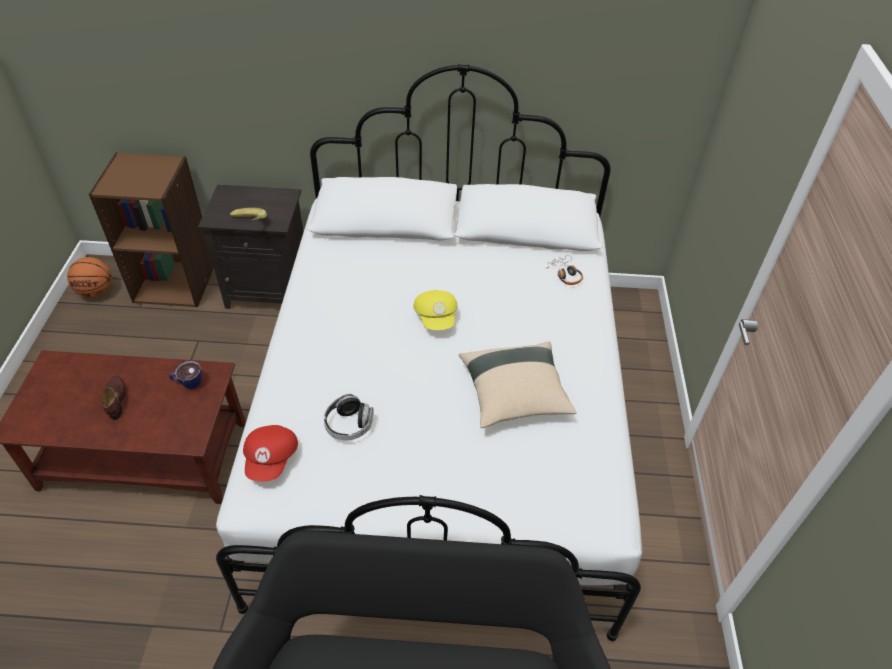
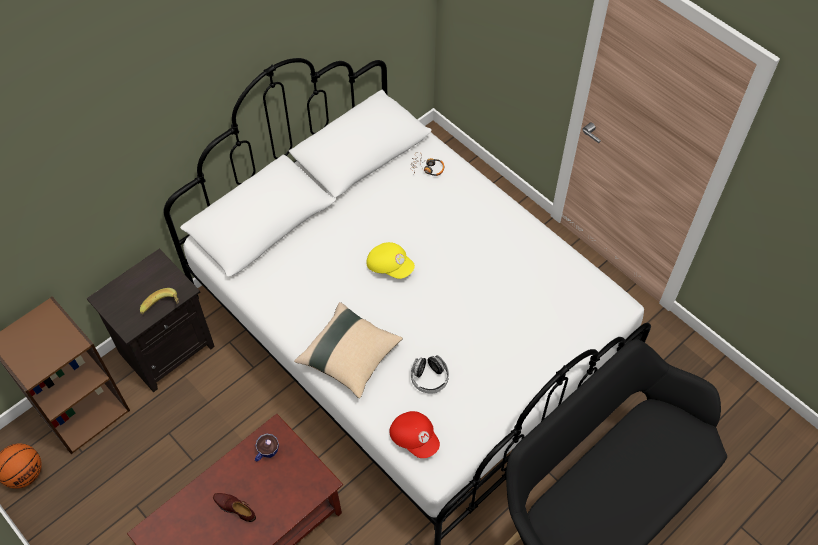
camera: 45 degrees left, 10 degrees up
(514, 395) = (493, 276): beige pillow -> beige pillow (349, 357)

